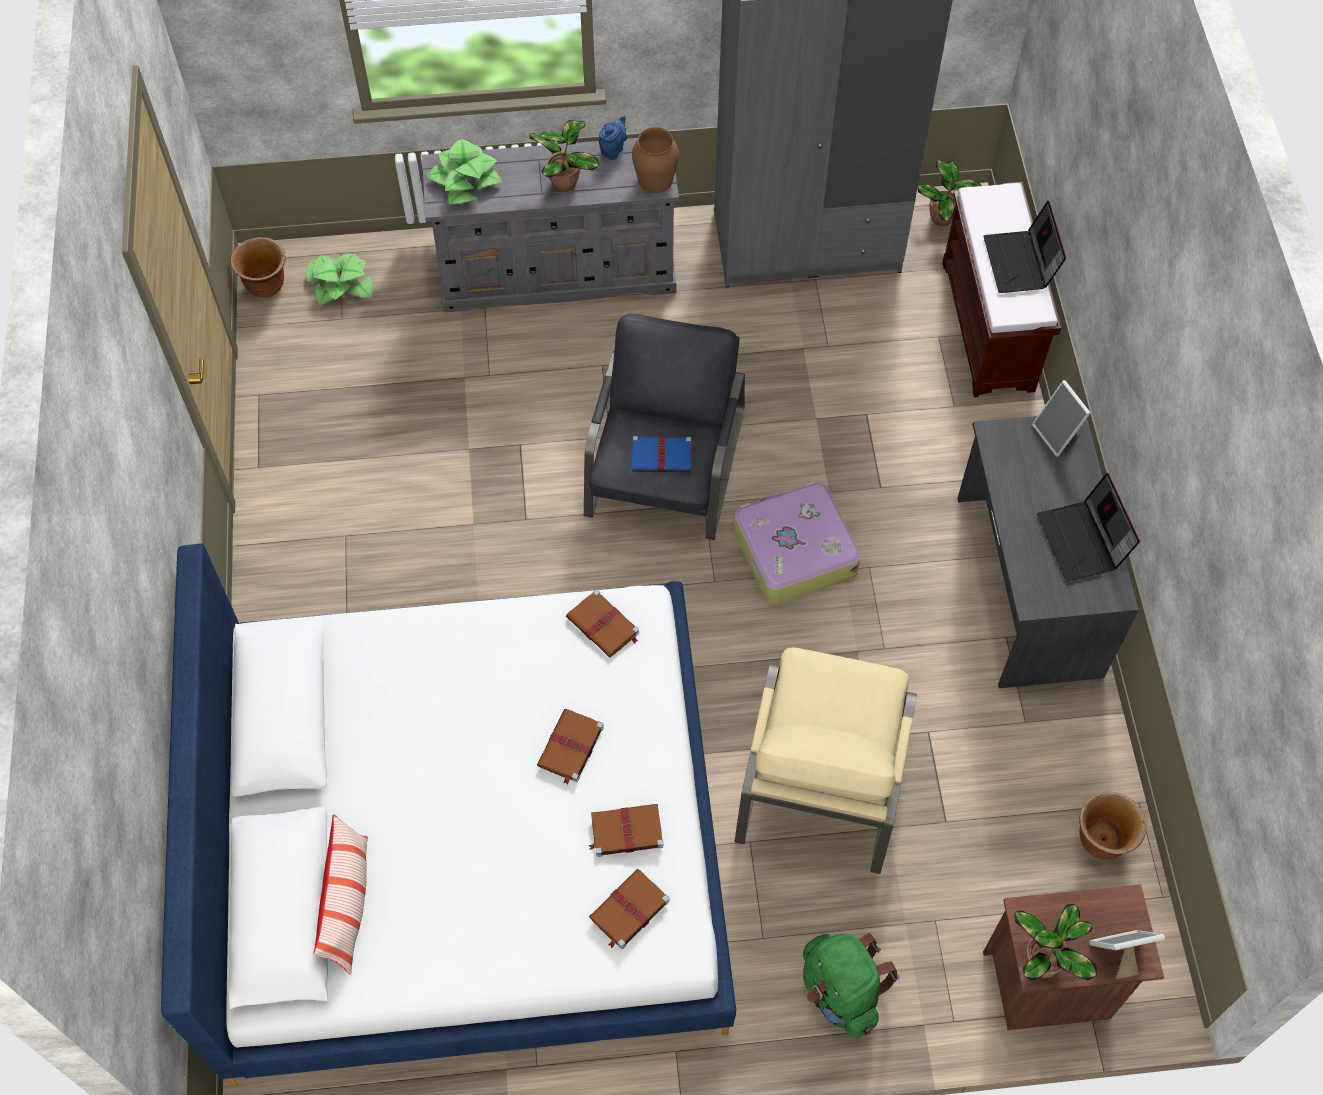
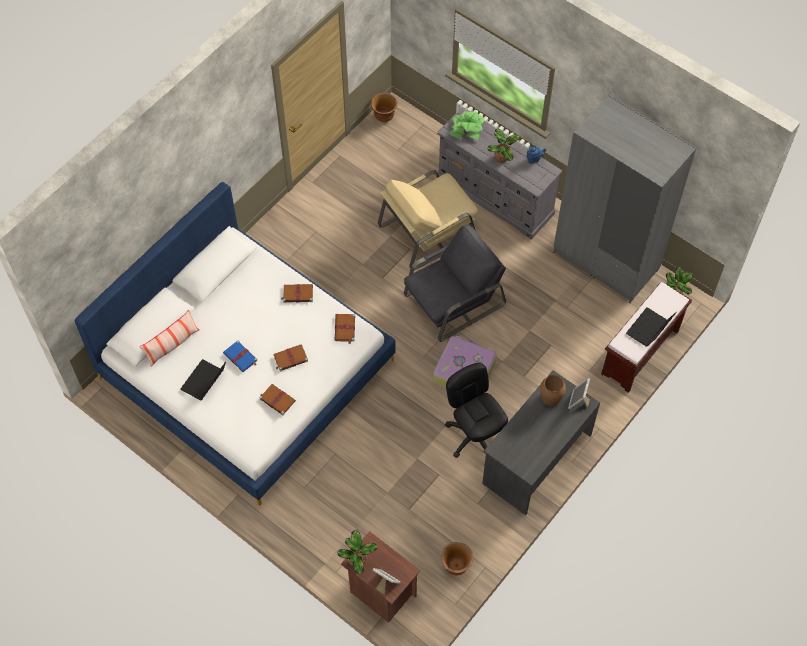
camera: 45 degrees right, 0 degrees up
(340, 283) = (411, 136): potted plant -> none
(628, 910) = (250, 424): brown book -> brown book (297, 294)
(655, 180) = (536, 183): brown vase -> brown vase (550, 397)
(662, 456) = (438, 291): blue book -> blue book (241, 357)
(822, 776) = (384, 455): beige armchair -> beige armchair (428, 230)
(841, 992) = (310, 528): green backpack -> none
(911, 629) = (474, 435): none -> black office chair
(1083, 542) = (540, 445): laptop -> laptop (204, 382)

